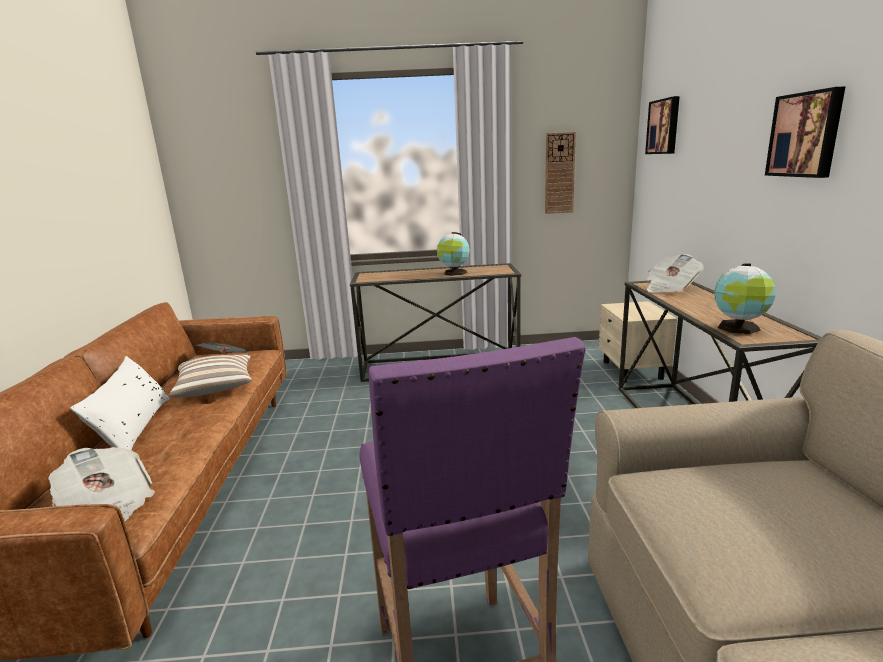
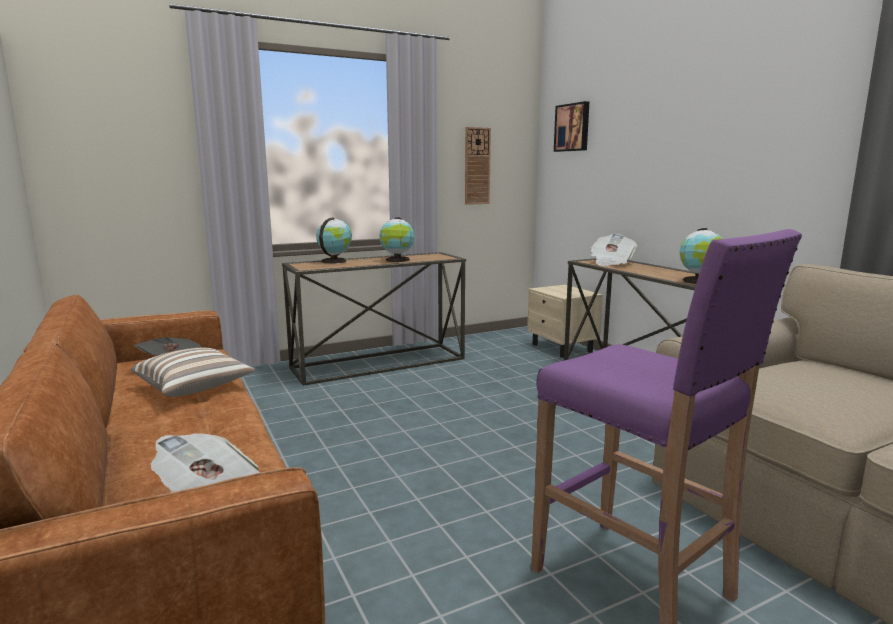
camera: 25 degrees left, 5 degrees down
(133, 427) = (132, 434): white pillow -> none
(399, 272) = (335, 261): none -> globe
(805, 135) = (724, 132): picture -> none

